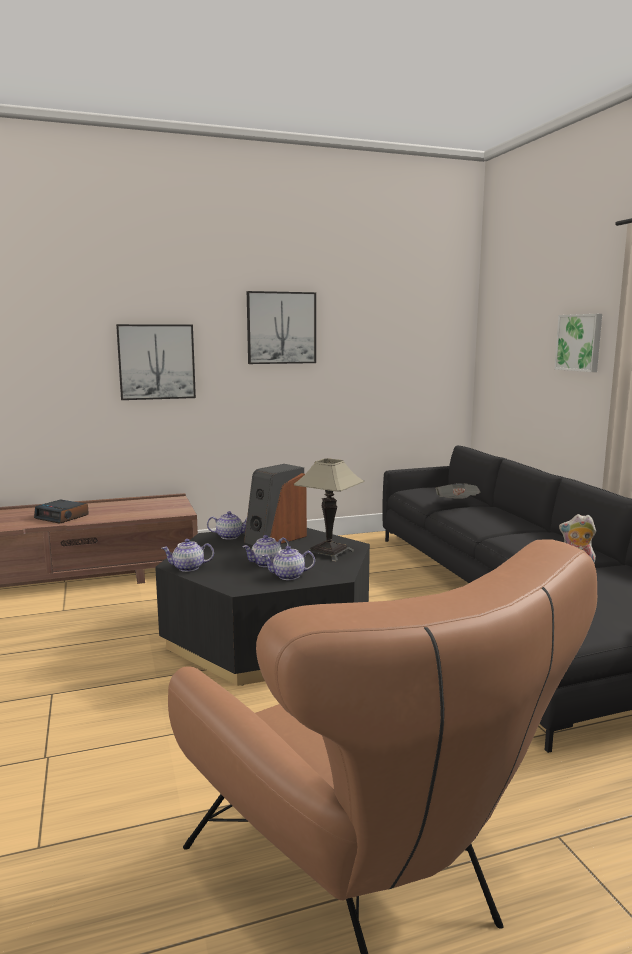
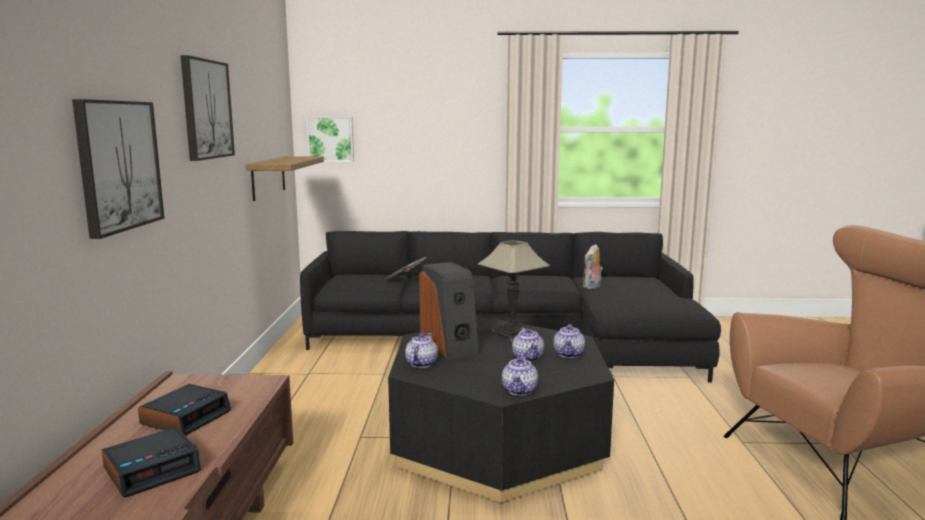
camera: 70 degrees left, 0 degrees up
(124, 509) = (186, 417): none -> alarm clock
(397, 386) = (268, 177): none -> shelf
(580, 342) = (451, 124): picture -> picture (331, 139)

